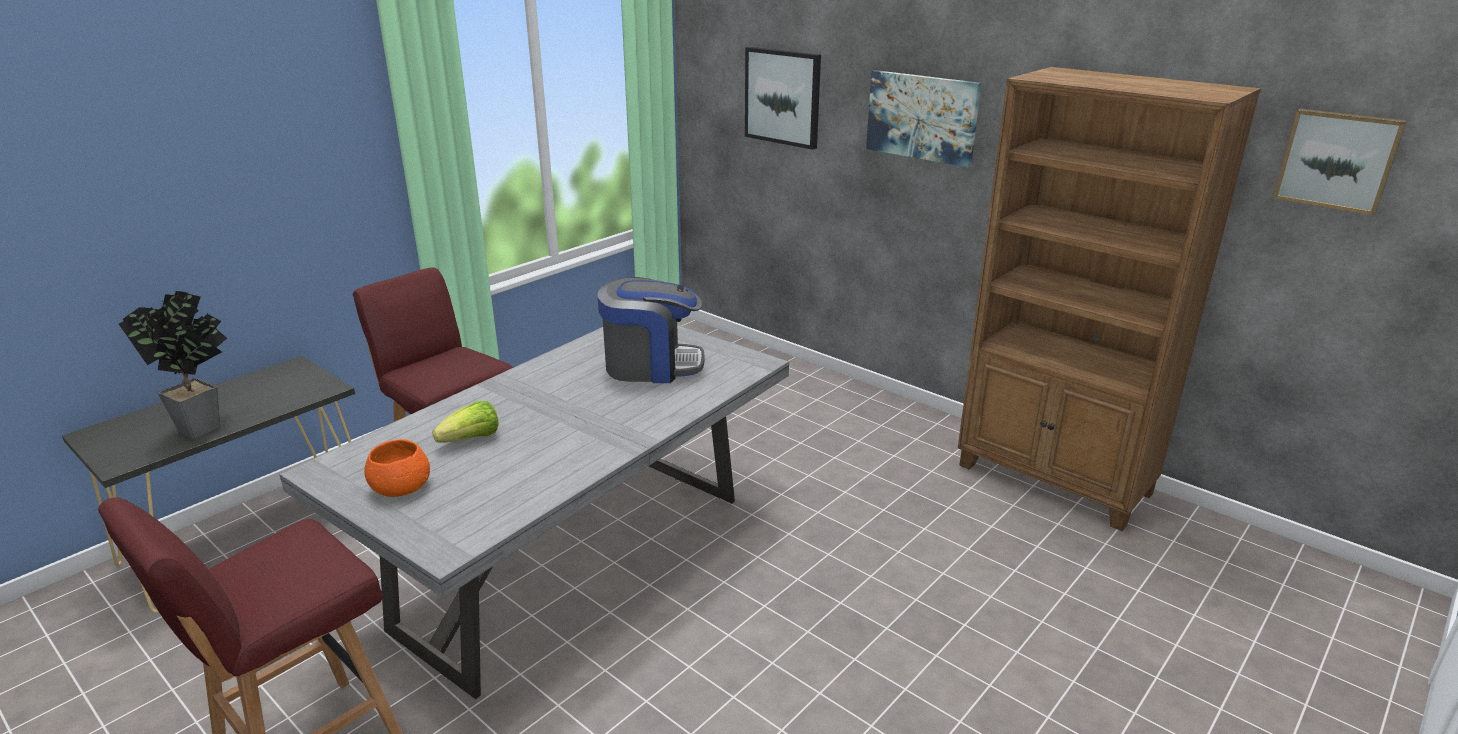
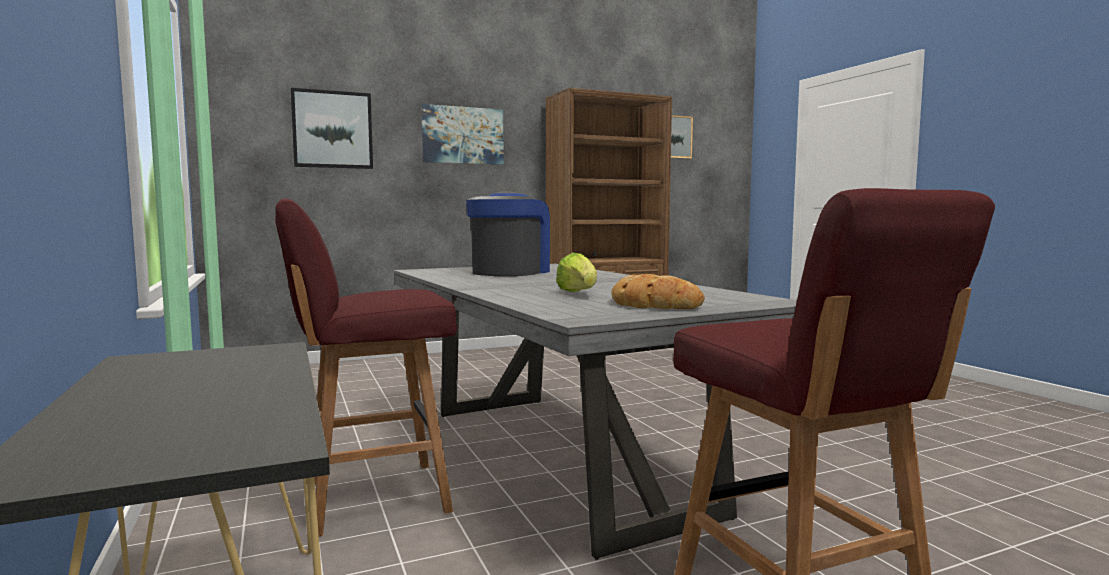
camera: 65 degrees left, 20 degrees down
(207, 427) = (255, 395): potted plant -> none
(401, 487) = (653, 305): orange bowl -> bread

